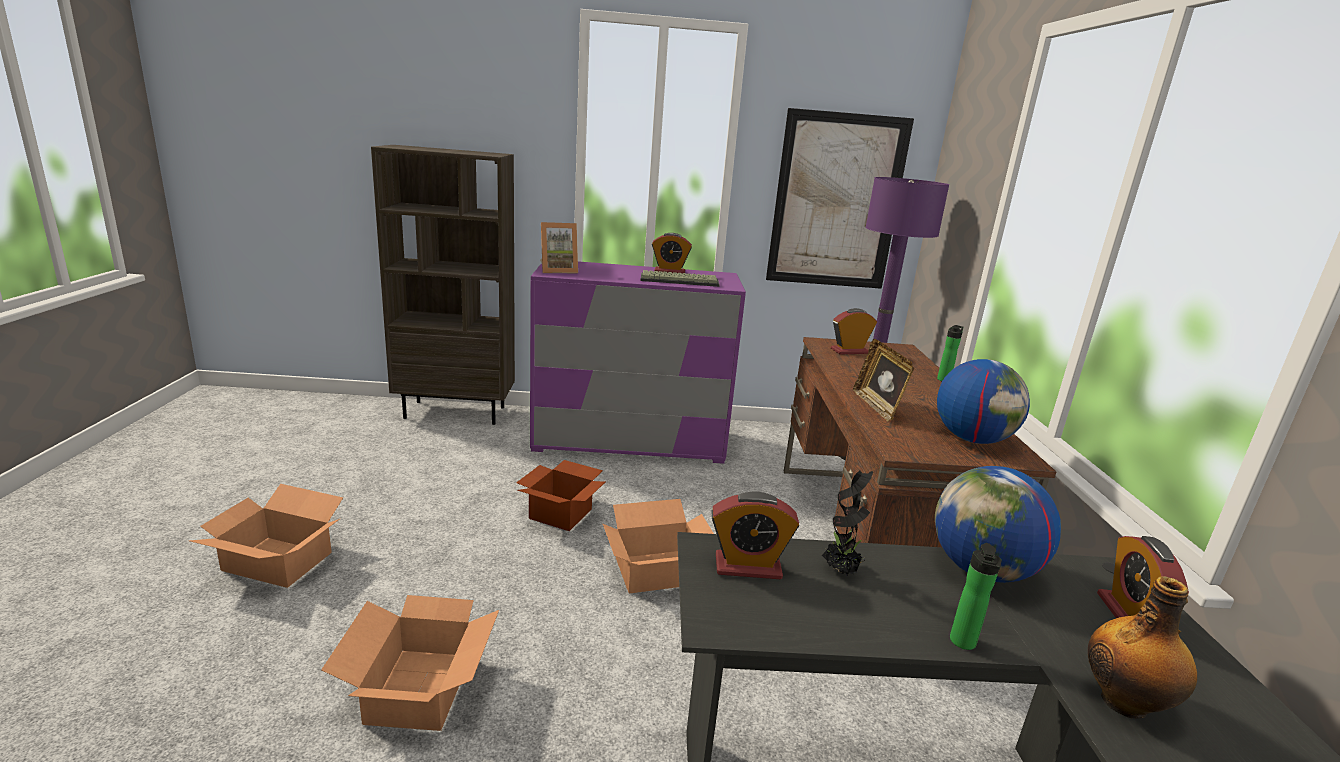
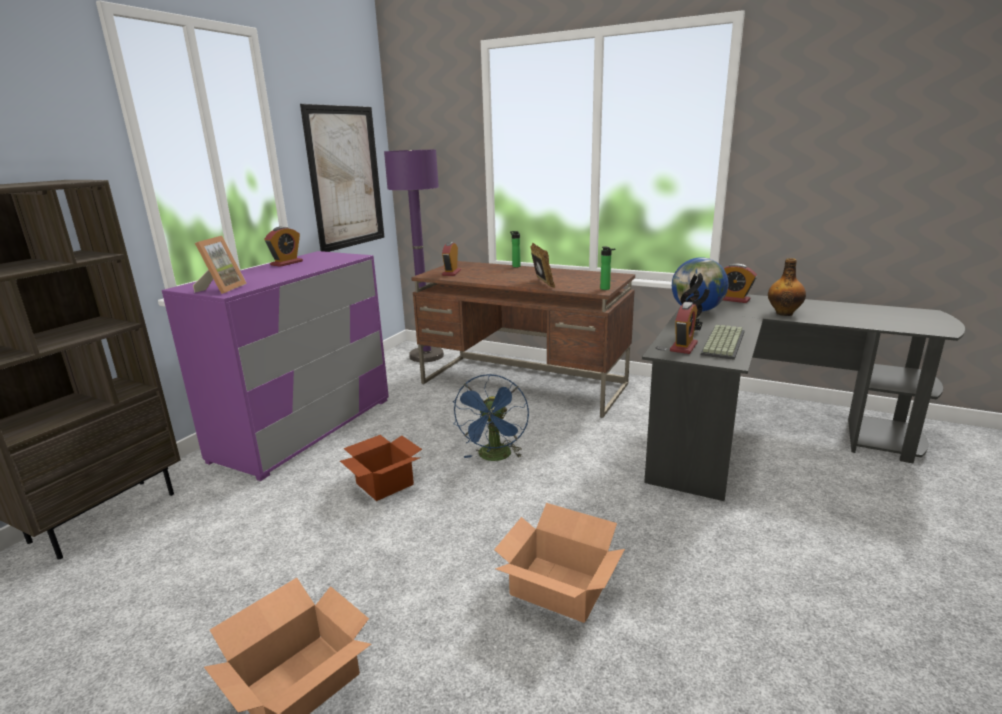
camera: 60 degrees left, 0 degrees up
(658, 571) = (494, 457): cardboard box -> blue fan
(680, 280) = (318, 263): keyboard -> keyboard (722, 342)
(877, 406) = (541, 284): picture frame -> picture frame turned 120 degrees counterclockwise
(963, 644) = (749, 325): bottle -> bottle (606, 289)
(972, 439) = (594, 277): globe -> none

